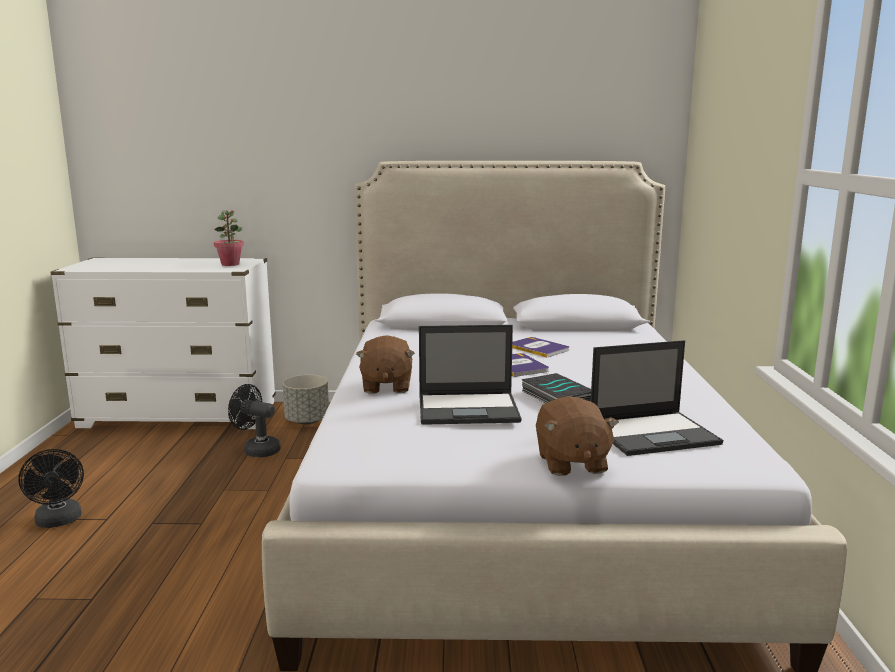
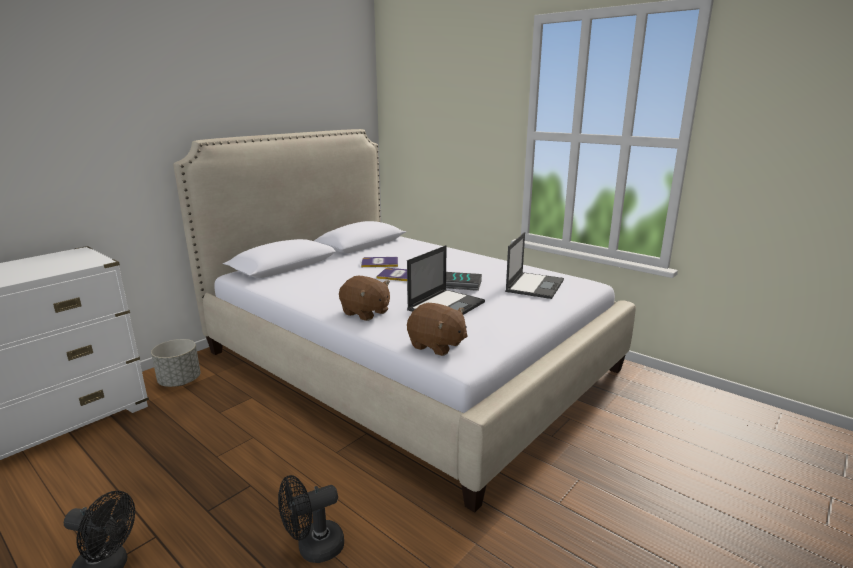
camera: 50 degrees left, 5 degrees up
(230, 264) = (72, 259): potted plant -> none
(257, 450) = (182, 419): black fan -> black fan (313, 548)
(571, 463) = (543, 311): brown plush toy -> brown plush toy (437, 345)

